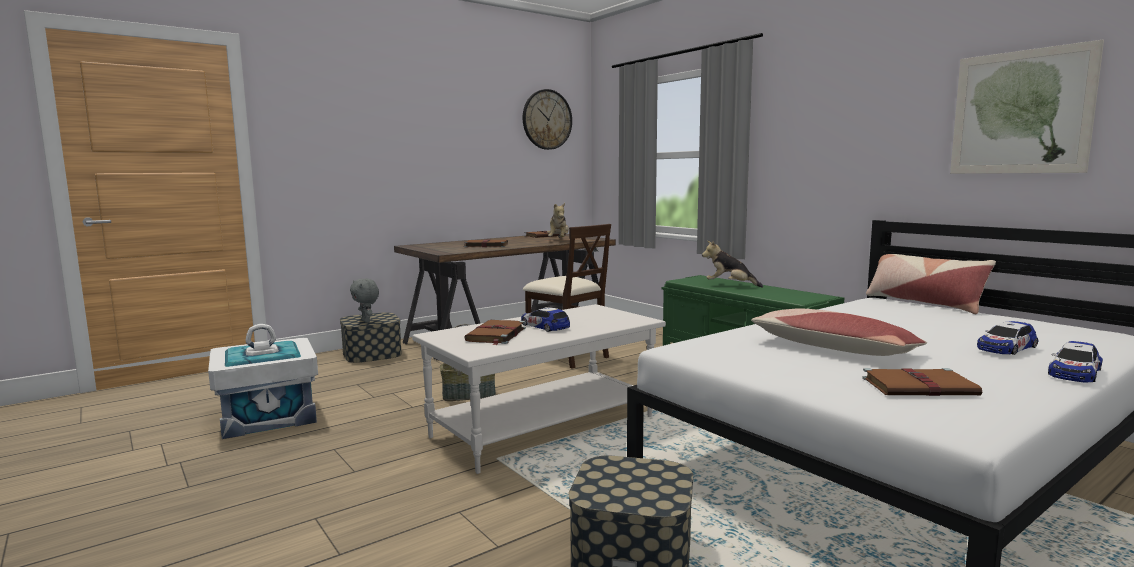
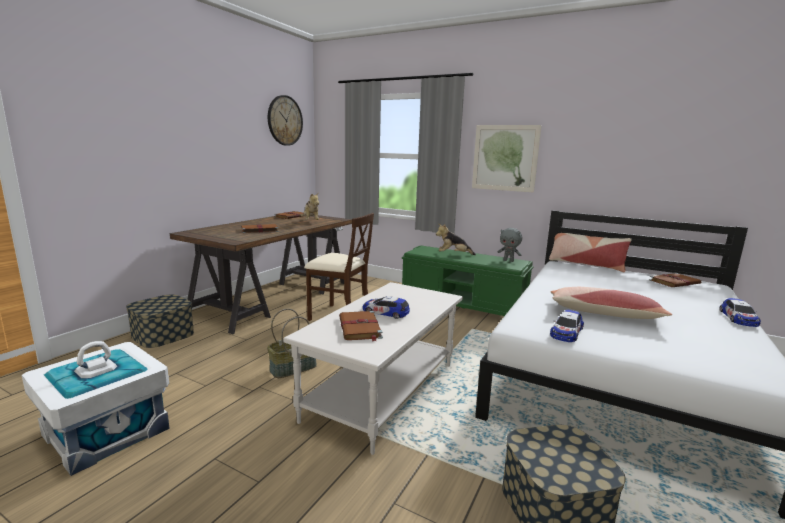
camera: 25 degrees left, 5 degrees up
(366, 321) = (159, 307): grey plush toy -> grey plush toy (508, 261)
(920, 387) = (697, 344): brown book -> brown book (674, 282)
(1006, 347) = (684, 301): toy car -> toy car (566, 332)
(1020, 112) = (648, 147): picture -> picture (505, 158)

